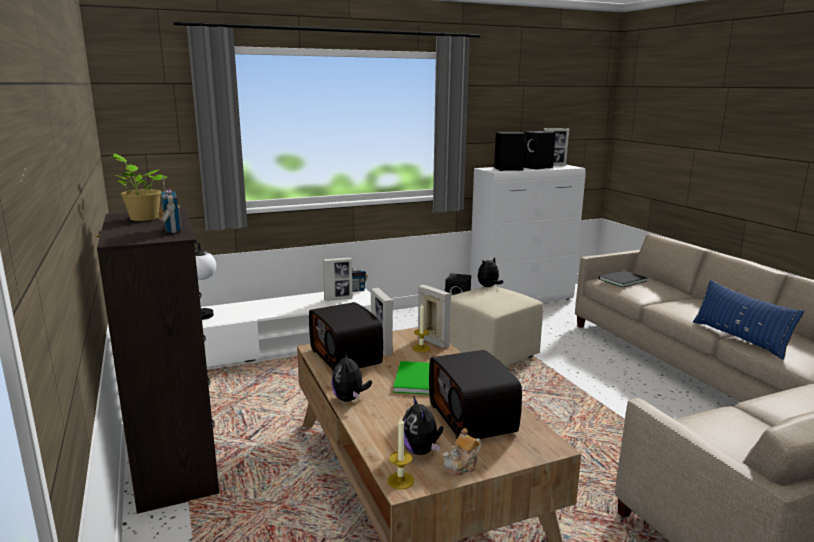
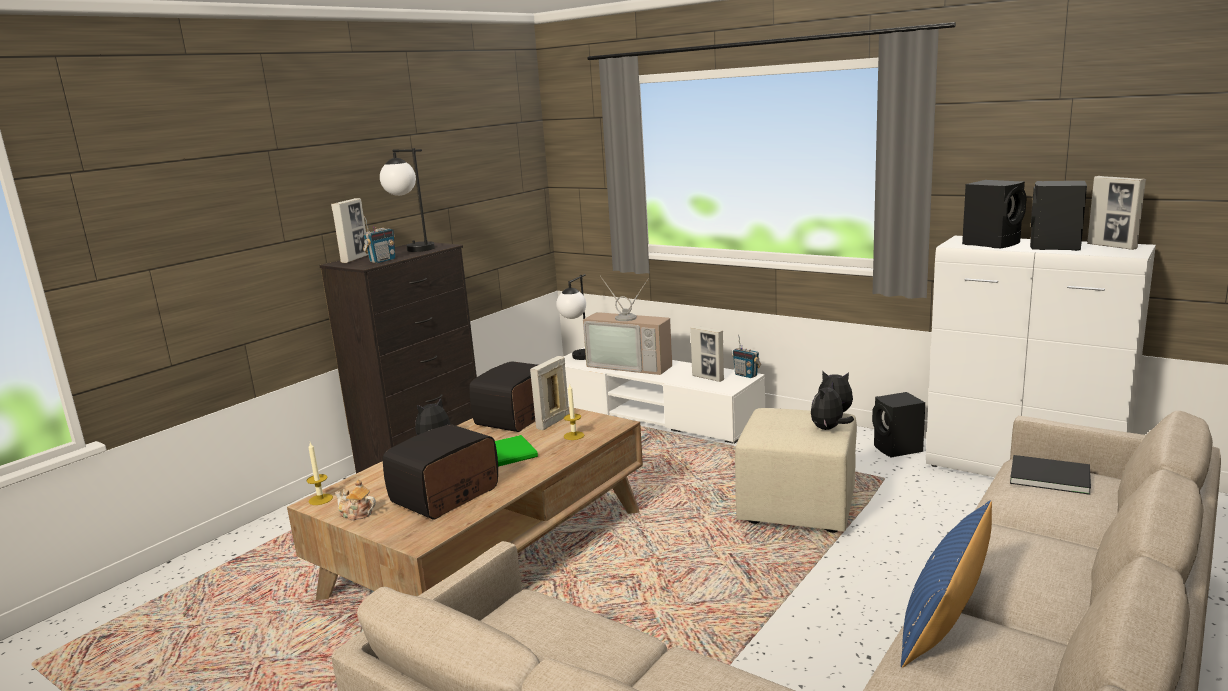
camera: 60 degrees right, 0 degrees up
(142, 218) = (412, 248): potted plant -> table lamp
(261, 308) = (632, 364): none -> television
(421, 451) = (370, 493): plush toy -> plush toy (829, 429)
(433, 342) = (596, 436): picture frame -> picture frame (355, 259)

